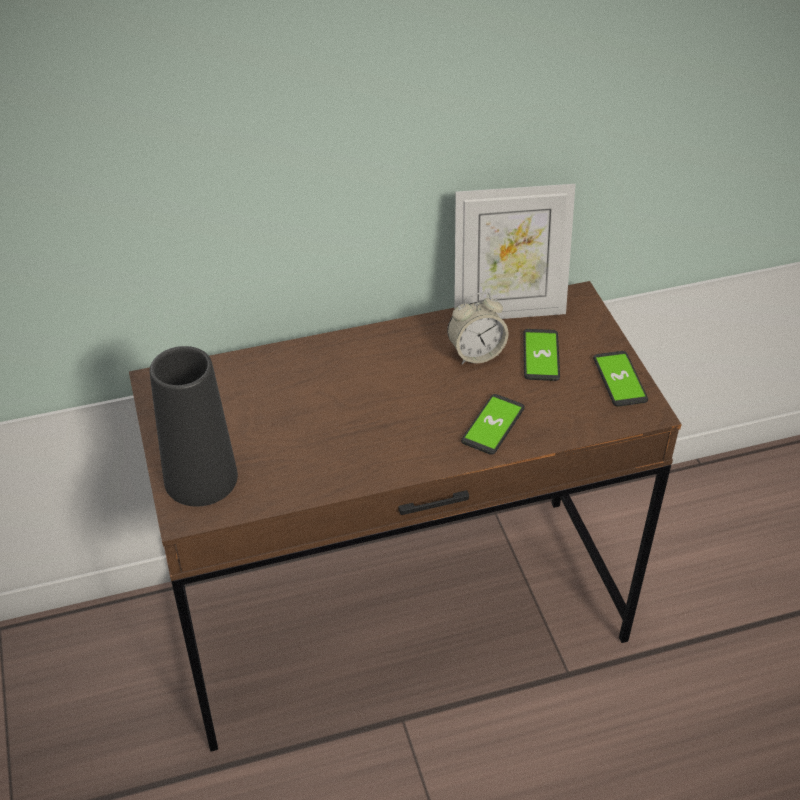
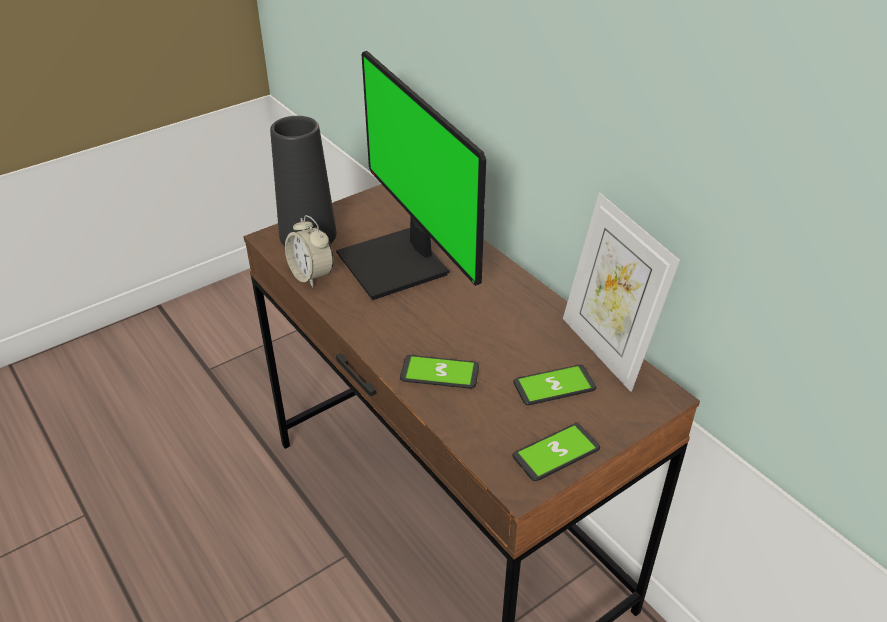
camera: 70 degrees right, 5 degrees down
(305, 413) = (398, 264): none -> monitor
(476, 353) = (529, 341): alarm clock -> alarm clock (311, 275)

